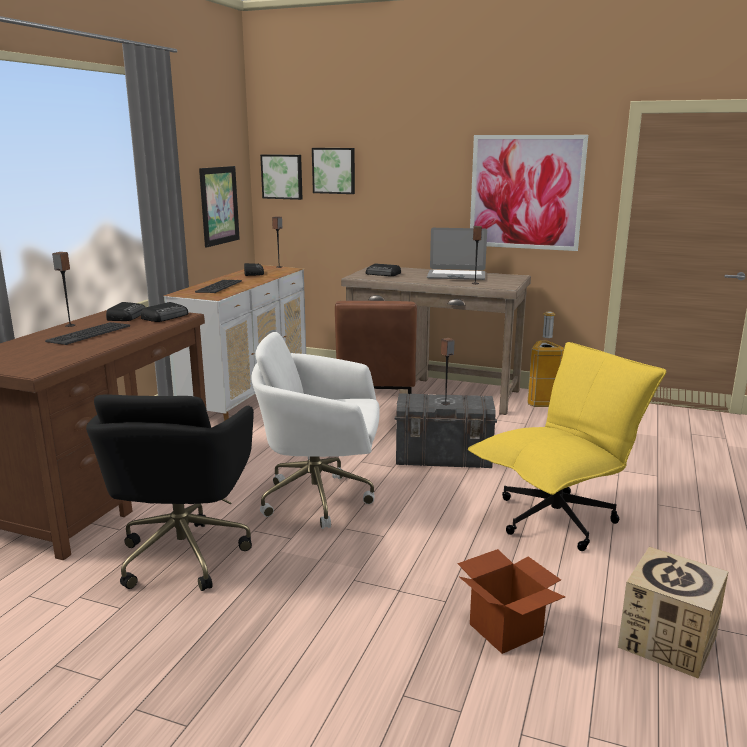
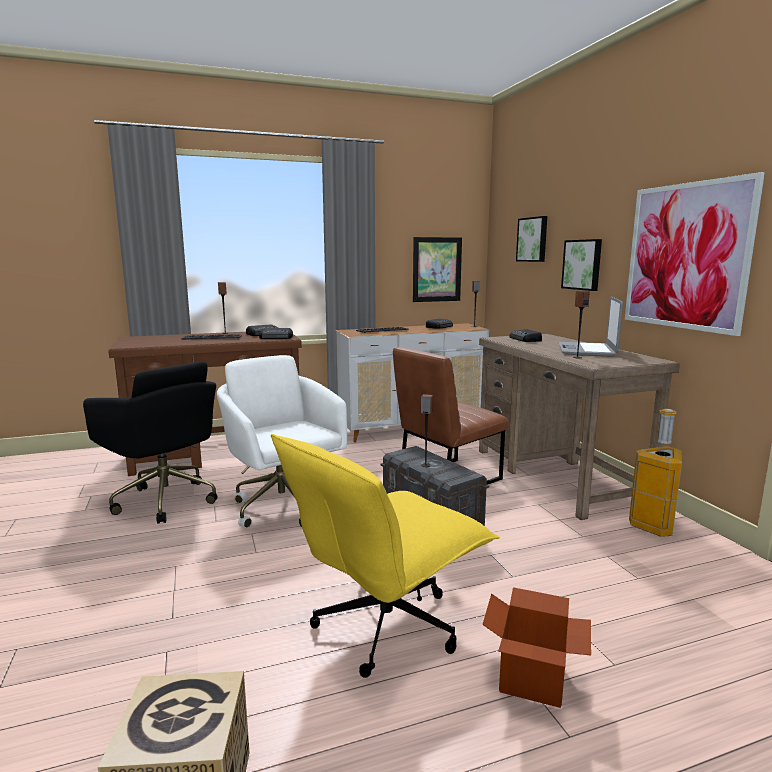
camera: 50 degrees right, 5 degrees down
(185, 553) = (163, 500): black office chair -> black office chair turned 105 degrees counterclockwise
(282, 176) = (503, 247): picture -> picture (583, 264)
(456, 276) = (587, 350): laptop -> laptop turned 45 degrees clockwise
(506, 630) = (143, 667): cardboard box -> cardboard box (531, 679)
(553, 519) = (388, 624): yellow office chair -> yellow office chair turned 120 degrees clockwise

